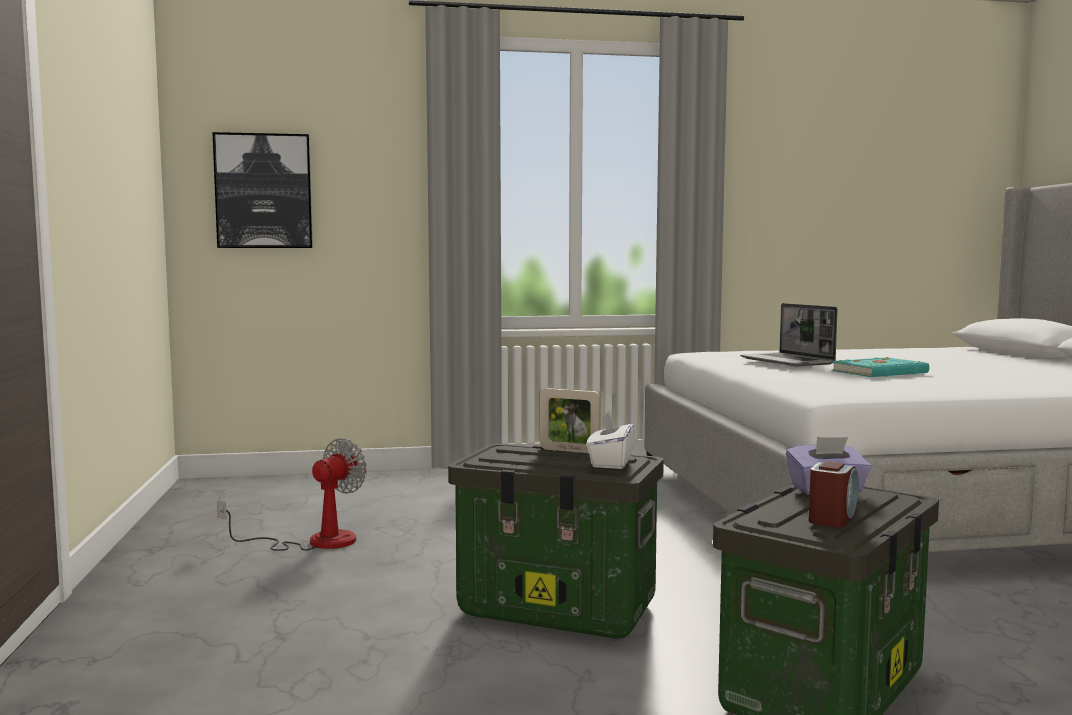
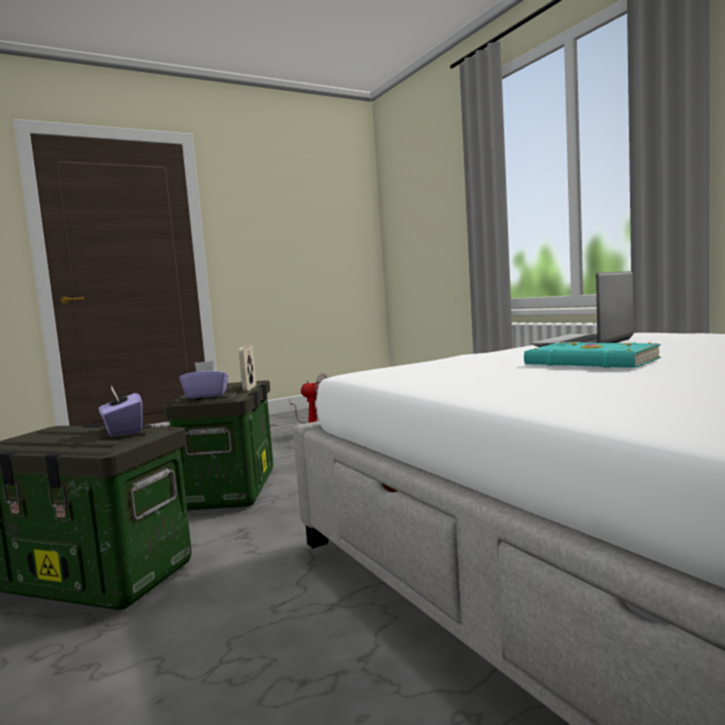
camera: 70 degrees right, 0 degrees up
(264, 191) = (410, 223): picture -> none
(610, 463) = (206, 395): white tissue box -> purple tissue box
(832, 518) = (41, 438): alarm clock -> none

